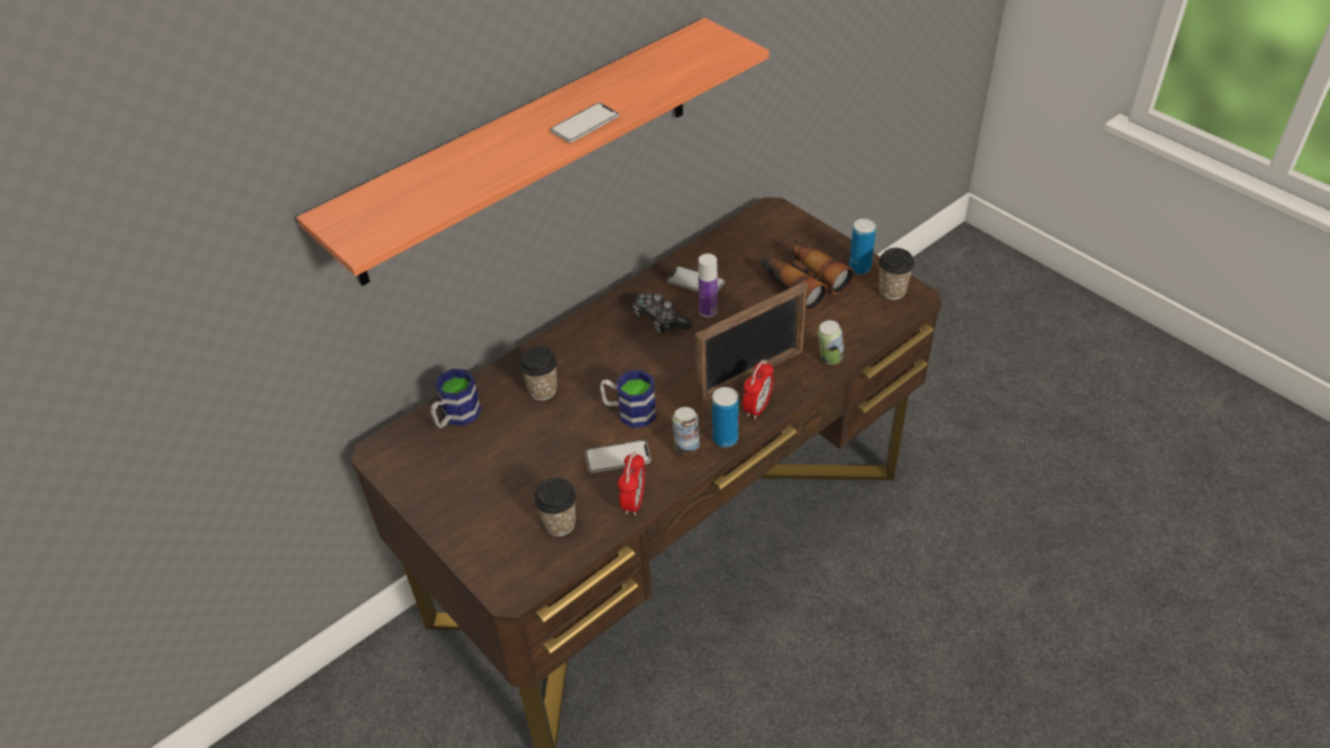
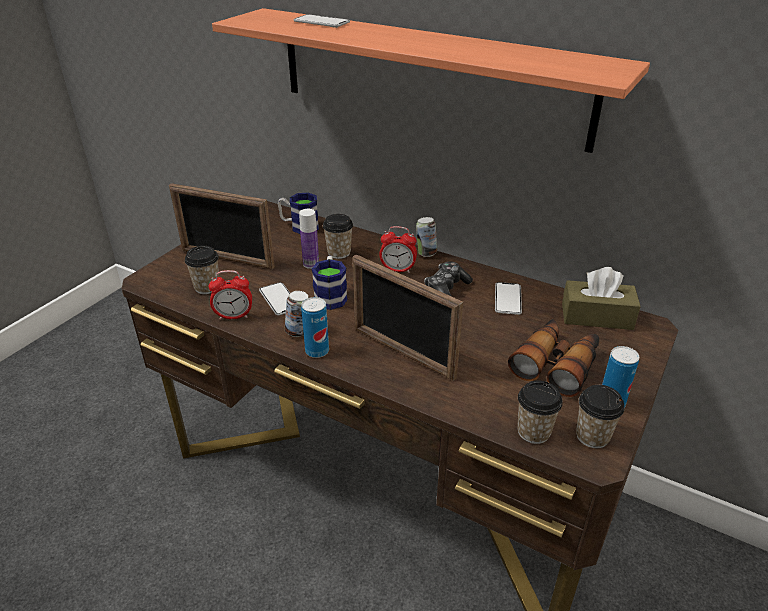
camera: 70 degrees right, 10 degrees down
(500, 499) = (227, 259): none -> picture frame
(584, 124) = (421, 47): phone -> phone (321, 22)
(708, 311) = (474, 313): bottle -> bottle (311, 264)
(746, 235) = (596, 316): none -> brown tissue box
(757, 408) = (362, 364): alarm clock -> alarm clock (398, 270)
(829, 359) = (452, 401): can -> can (426, 253)
(879, 321) = (533, 432): none -> cup

